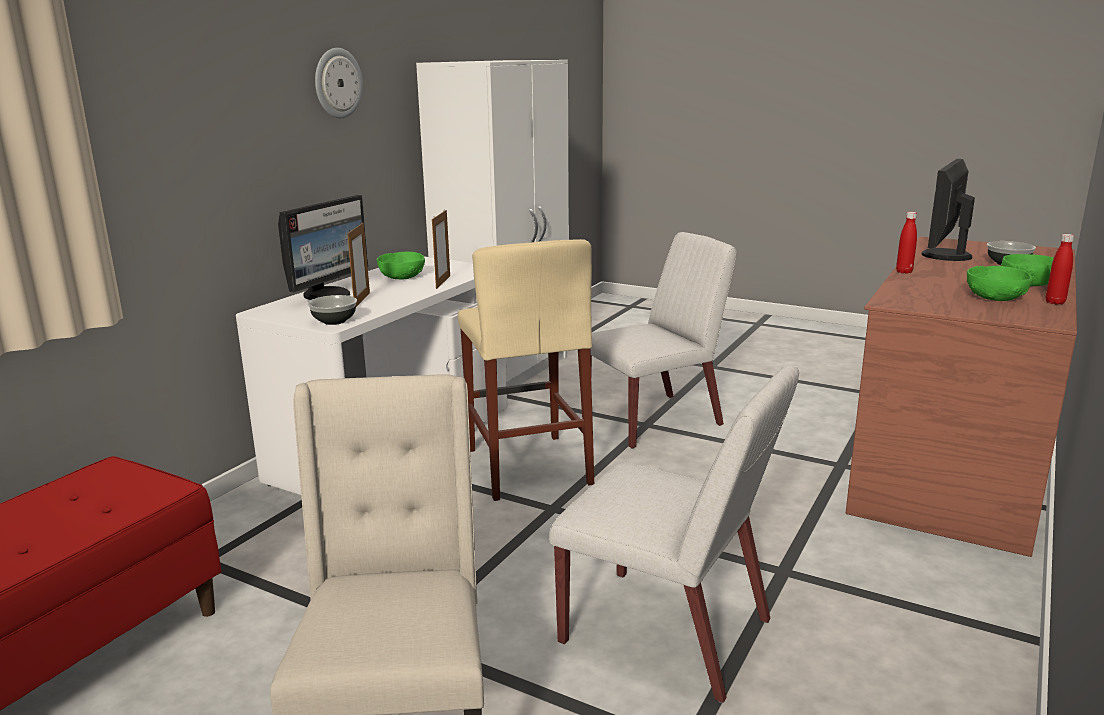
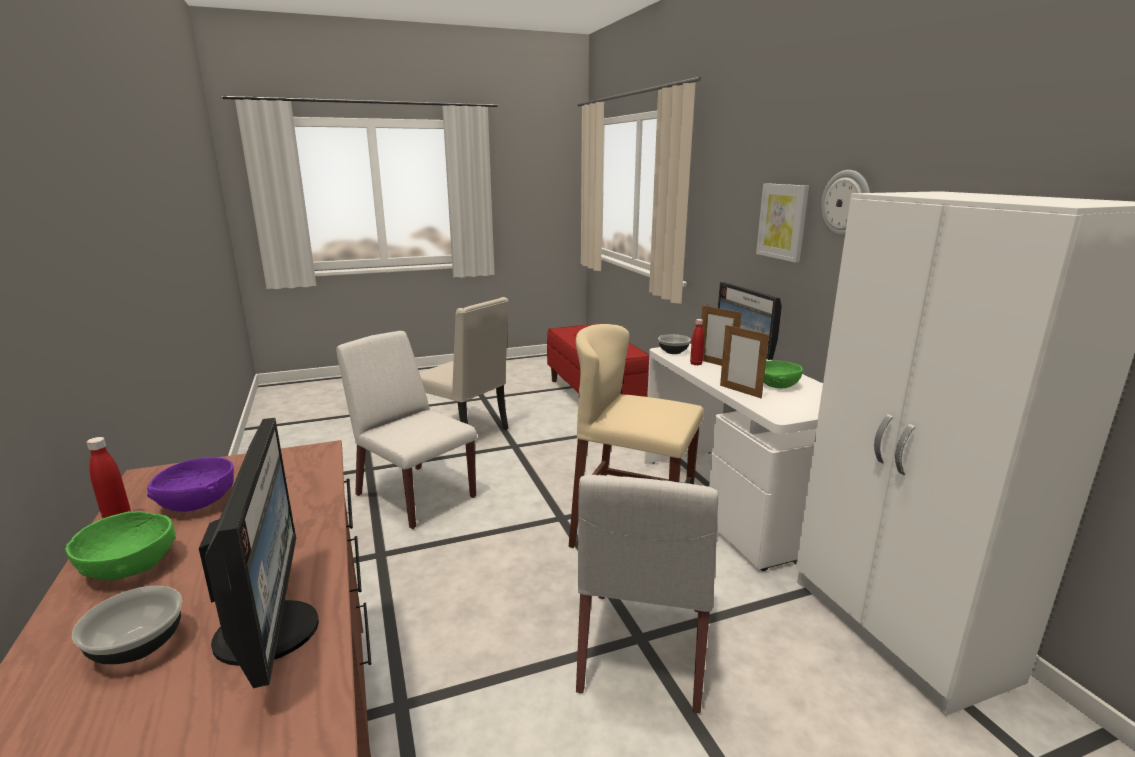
camera: 130 degrees right, 0 degrees up
(267, 117) = (783, 221): none -> picture
(668, 632) = (414, 495): white chair -> white chair turned 60 degrees clockwise
(904, 272) = (326, 526): red bottle -> red bottle (696, 364)
(995, 298) = (197, 502): green bowl -> purple bowl

